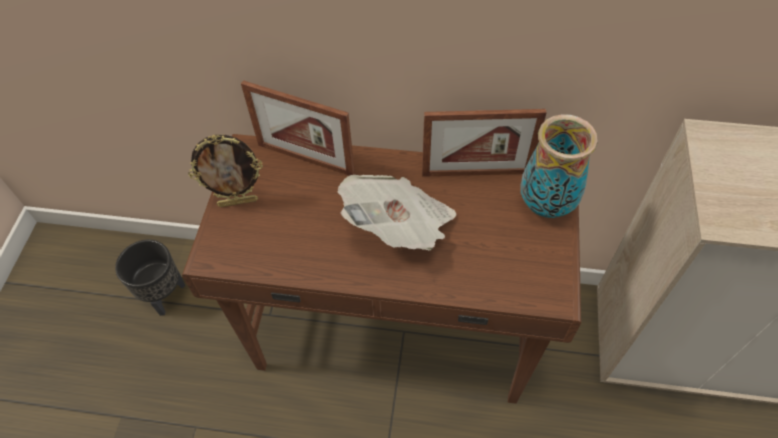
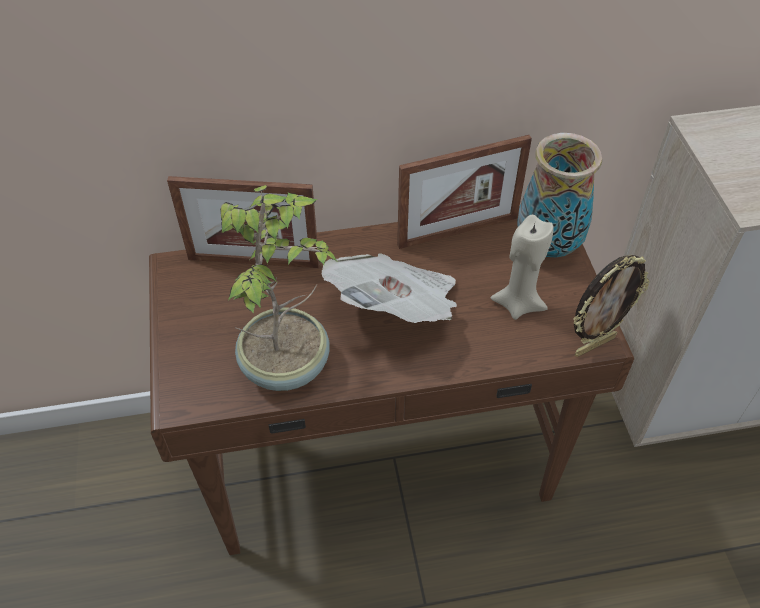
camera: 20 degrees left, 5 degrees down
(165, 295) = (74, 500): black planter -> none
(238, 202) = (189, 329): picture frame -> picture frame (594, 345)
(298, 250) = (287, 364): none -> potted plant
(500, 248) = (518, 304): none -> beige candle

